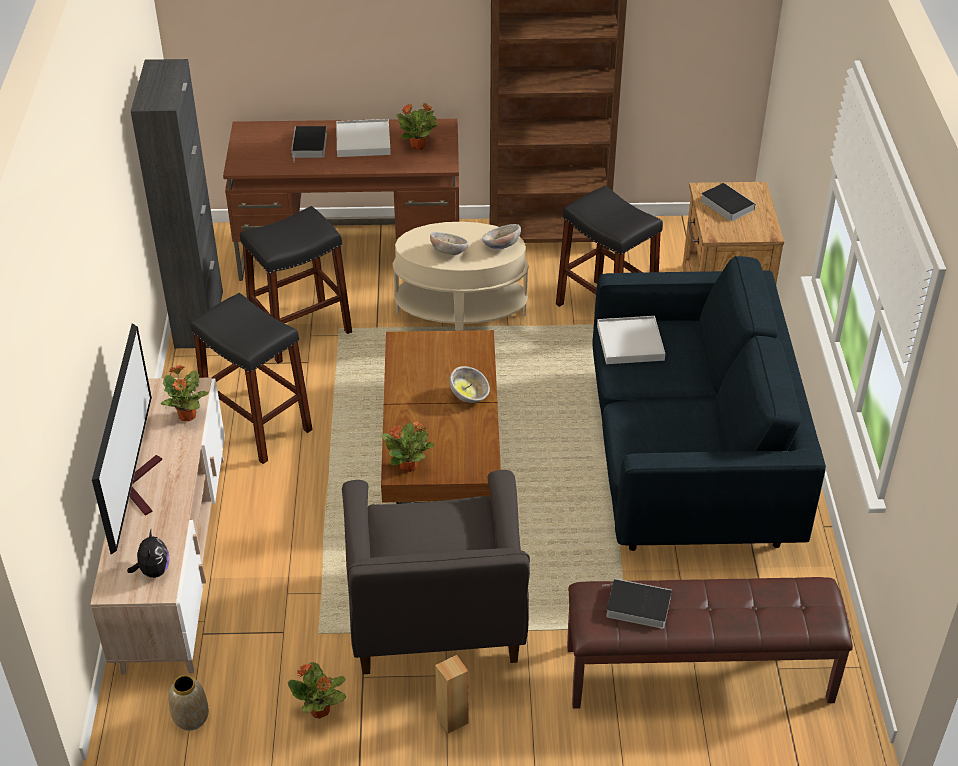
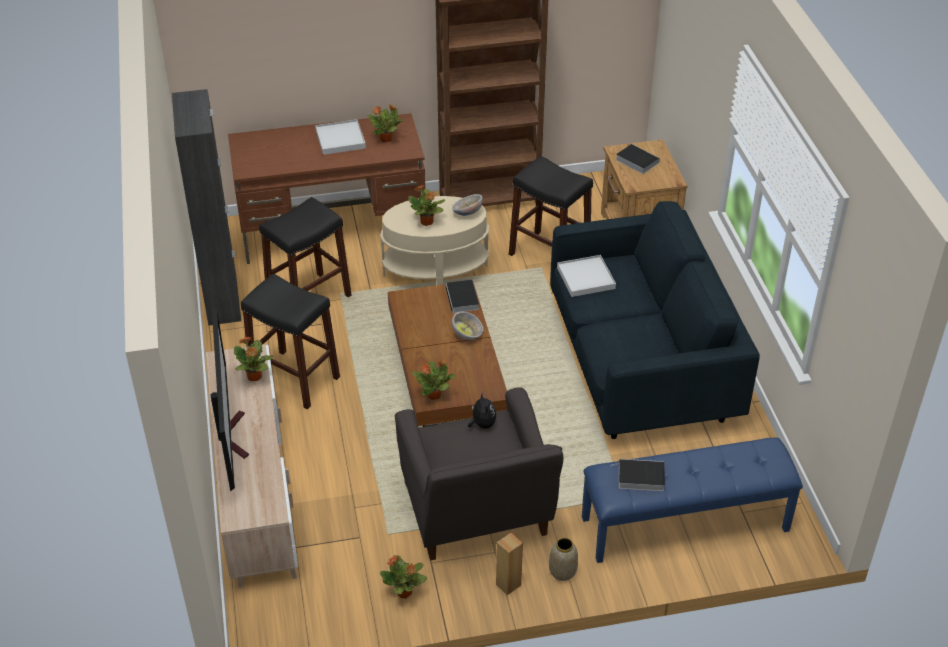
camera: 10 degrees left, 0 degrees up
(153, 571) = (263, 500): plush toy -> plush toy (482, 424)
(191, 718) = (304, 612): vase -> vase (562, 571)
(309, 146) = (297, 148): book -> book (462, 299)
(449, 252) = (427, 222): bowl -> potted plant
(698, 675) = (685, 525): brown bench -> blue bench

